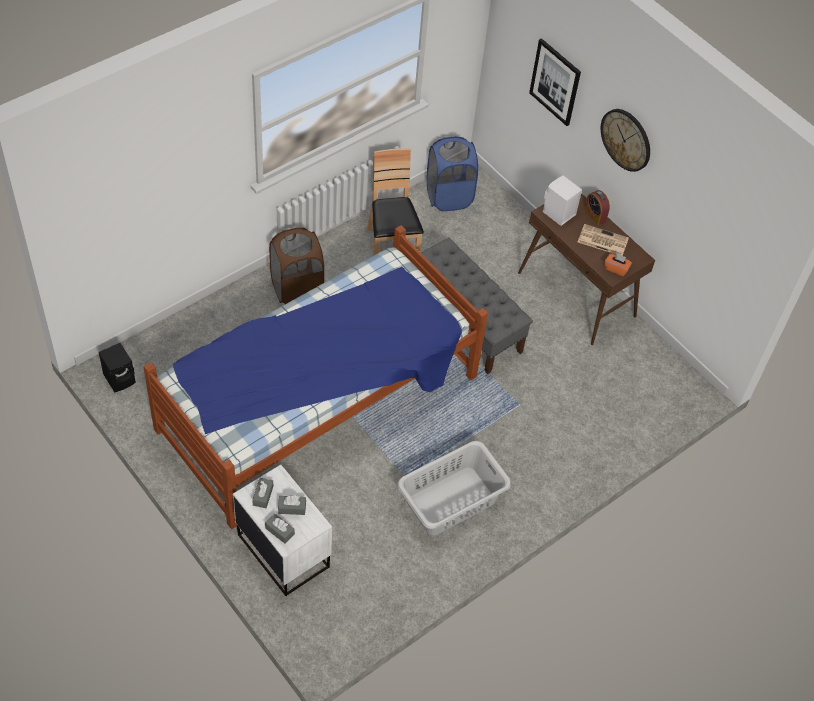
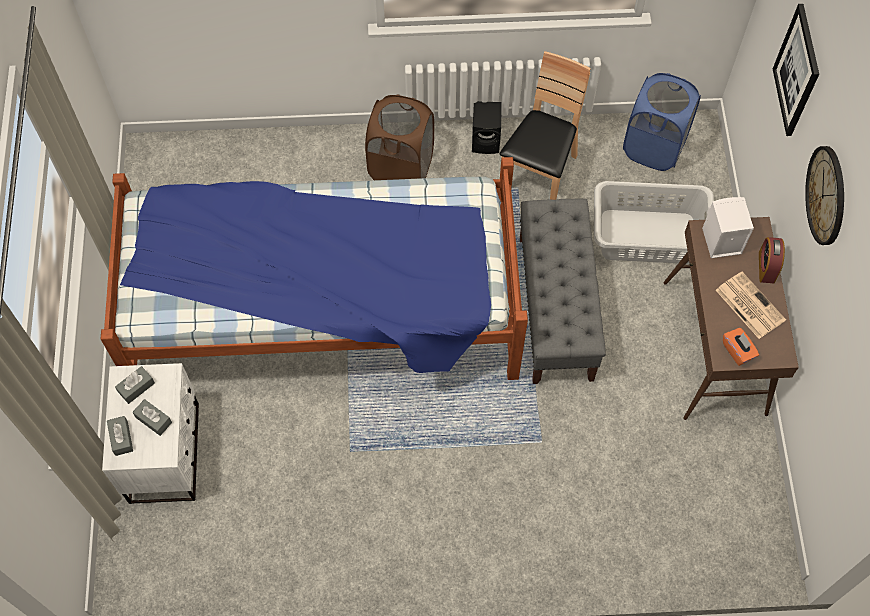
camera: 40 degrees right, 10 degrees up
(120, 378) = (154, 170): black speaker -> black speaker (487, 140)
(452, 501) = (377, 508): grey laundry basket -> grey laundry basket (648, 237)

